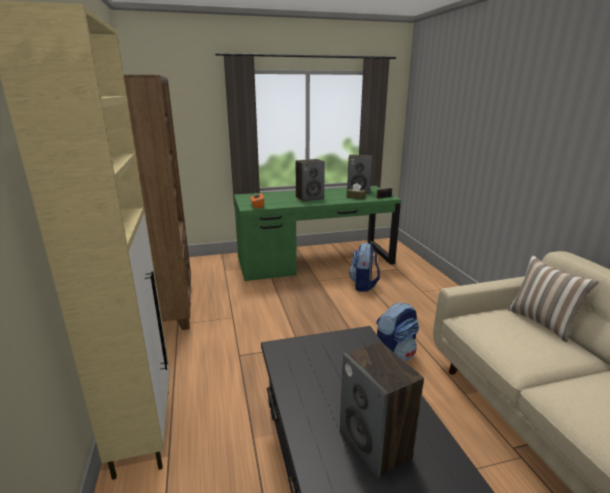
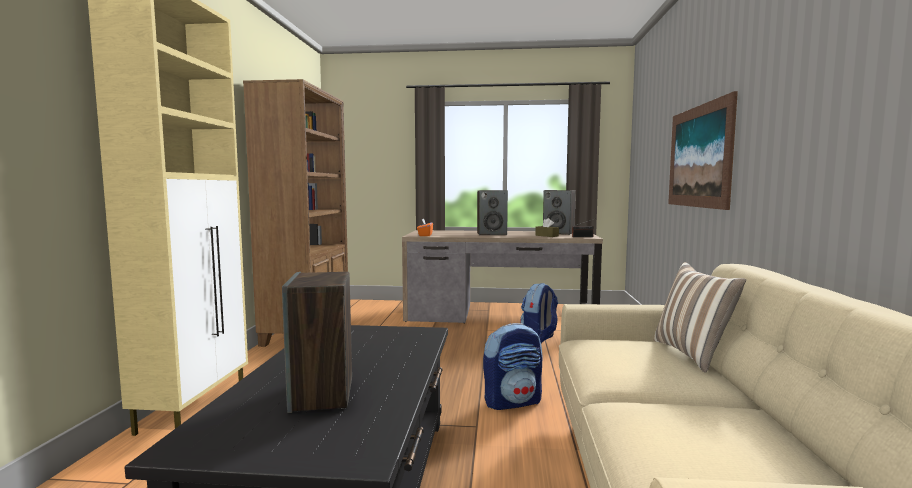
camera: 20 degrees right, 15 degrees down
(315, 261) = (499, 314): green desk -> brown desk
(502, 150) = (699, 156): none -> picture

